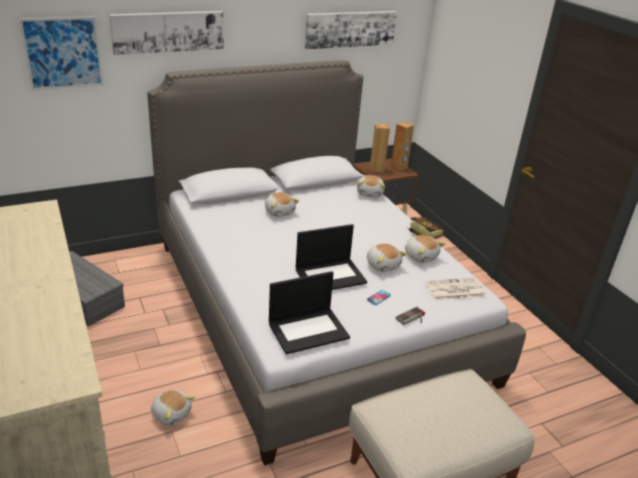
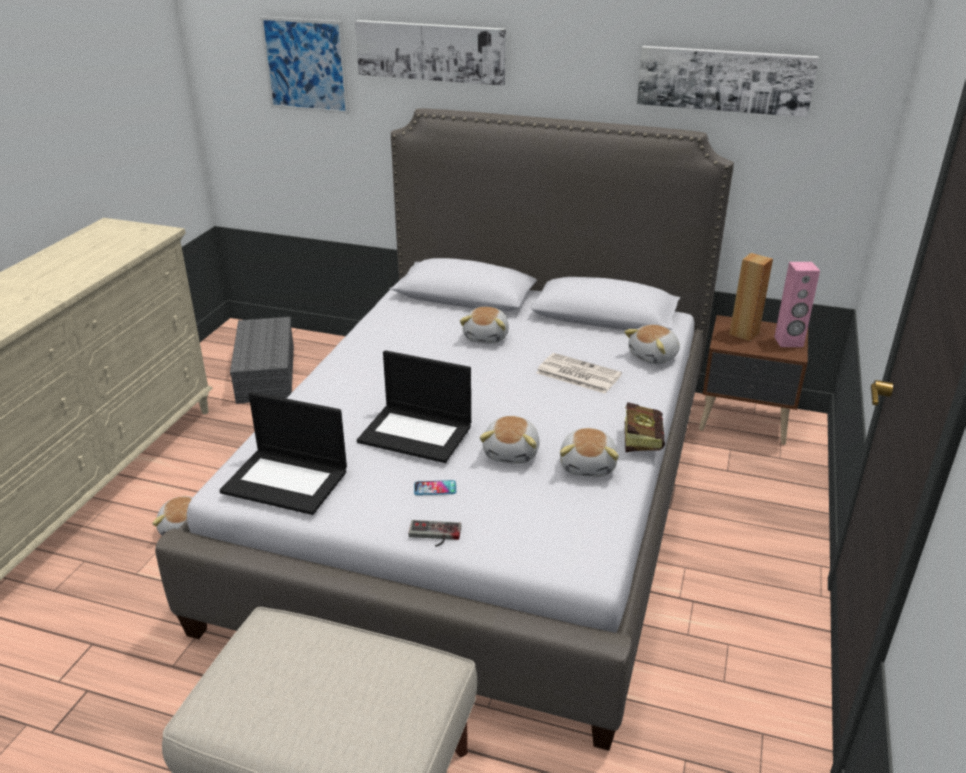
camera: 45 degrees right, 0 degrees up
(399, 167) = (788, 342): brown speaker -> pink speaker
(454, 290) = (559, 531): newspaper -> newspaper (577, 374)

